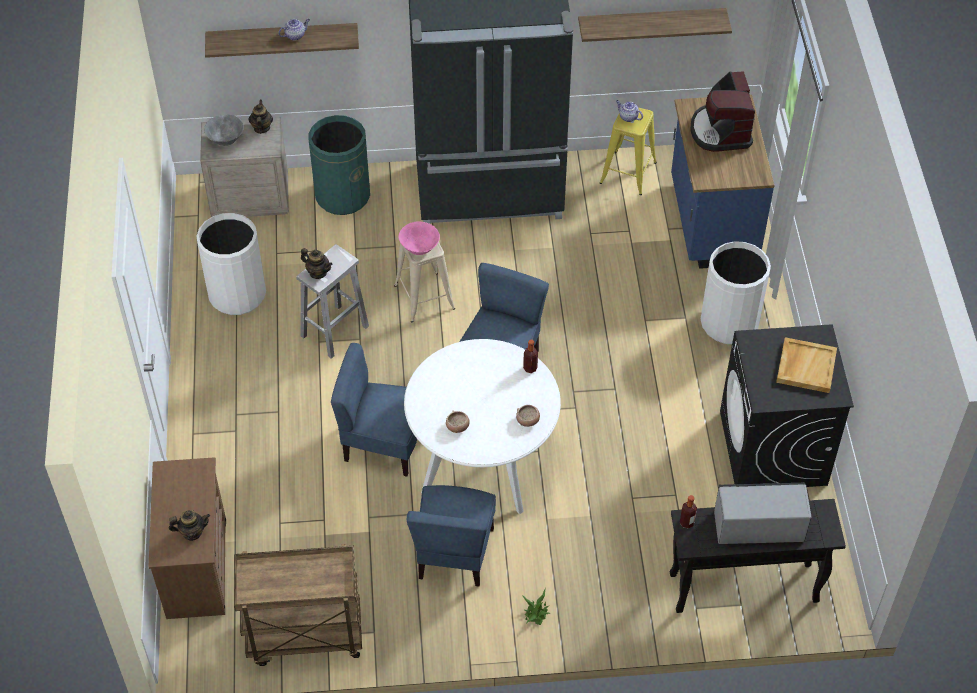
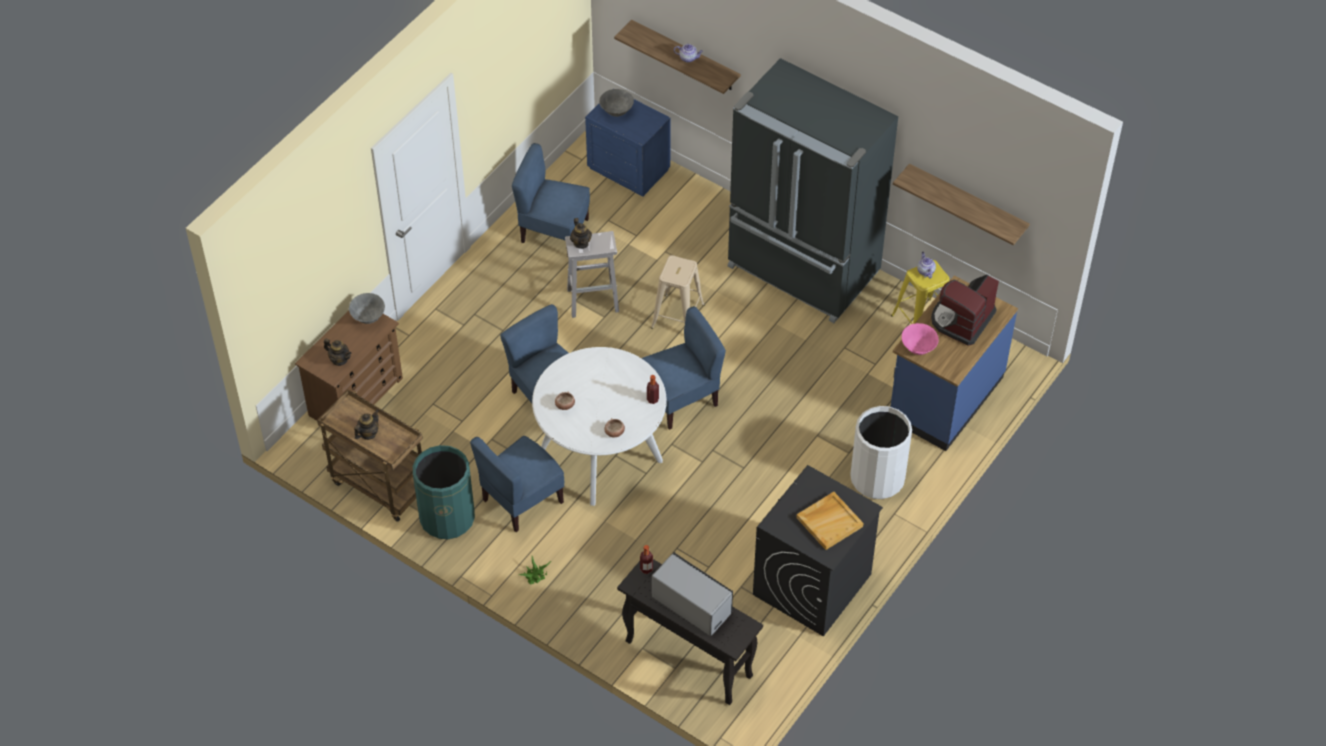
camera: 40 degrees right, 0 degrees up
(181, 473) = (368, 318): none -> grey bowl
(237, 294) = (554, 232): white trash can -> blue chair
(250, 197) = (629, 168): beige nightstand -> blue nightstand
(261, 128) = (649, 117): teapot -> teapot (368, 433)
(342, 195) = (694, 207): green trash can -> green trash can (447, 517)
(420, 249) = (673, 272): pink bowl -> pink bowl (918, 349)

